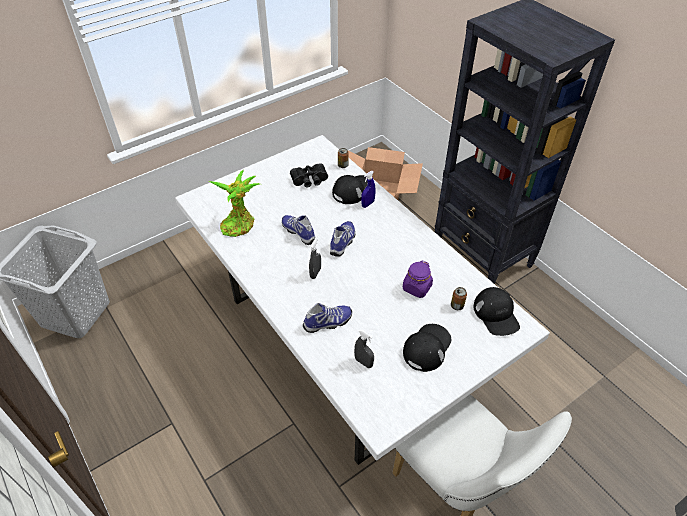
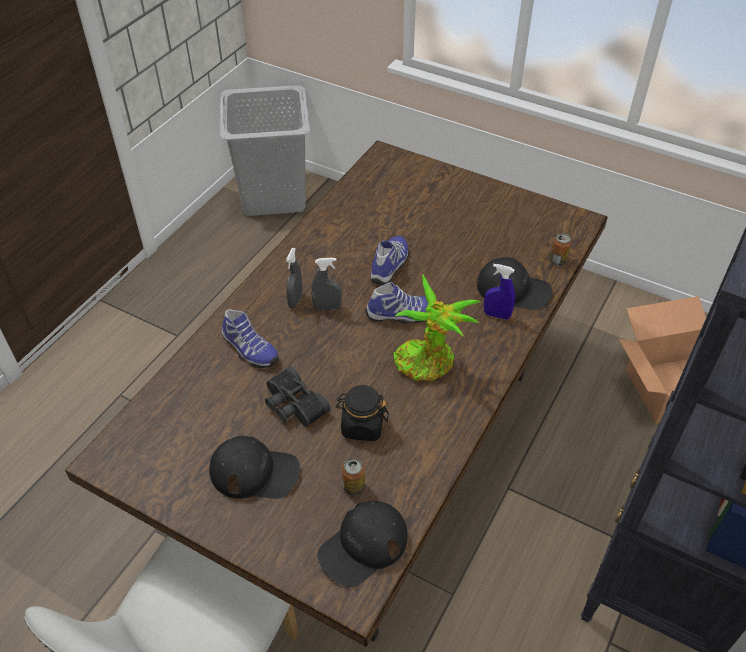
camera: 65 degrees right, 0 degrees up
(239, 224) = (368, 207): potted plant -> potted plant (428, 362)
(310, 181) = (497, 239): black binoculars -> black binoculars (293, 406)
(342, 340) = (373, 449): white dining table -> brown dining table
(363, 362) = (200, 408): grey spray bottle -> grey spray bottle (295, 300)
(417, 288) = (362, 426): purple jar -> black jar

